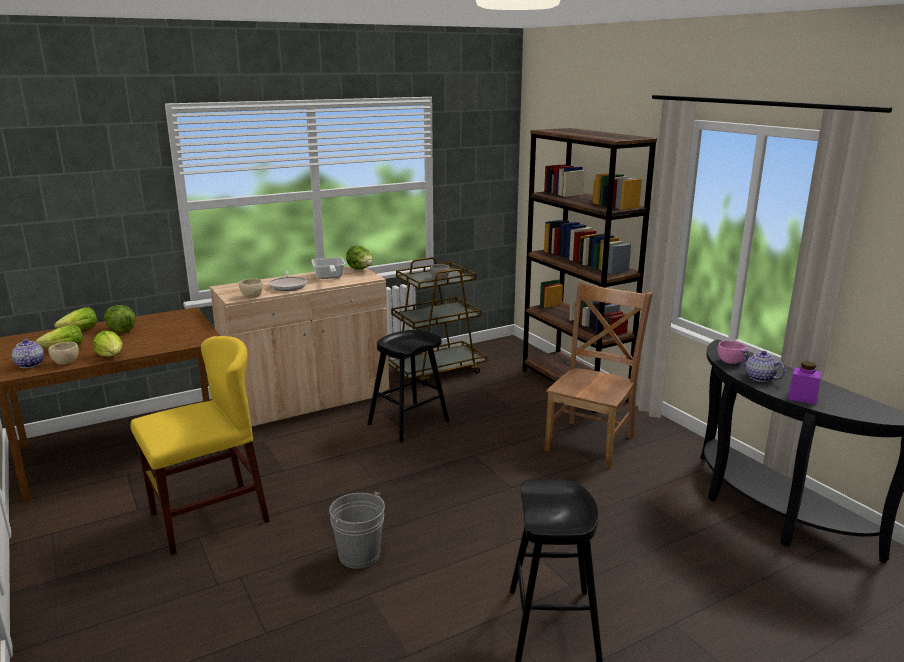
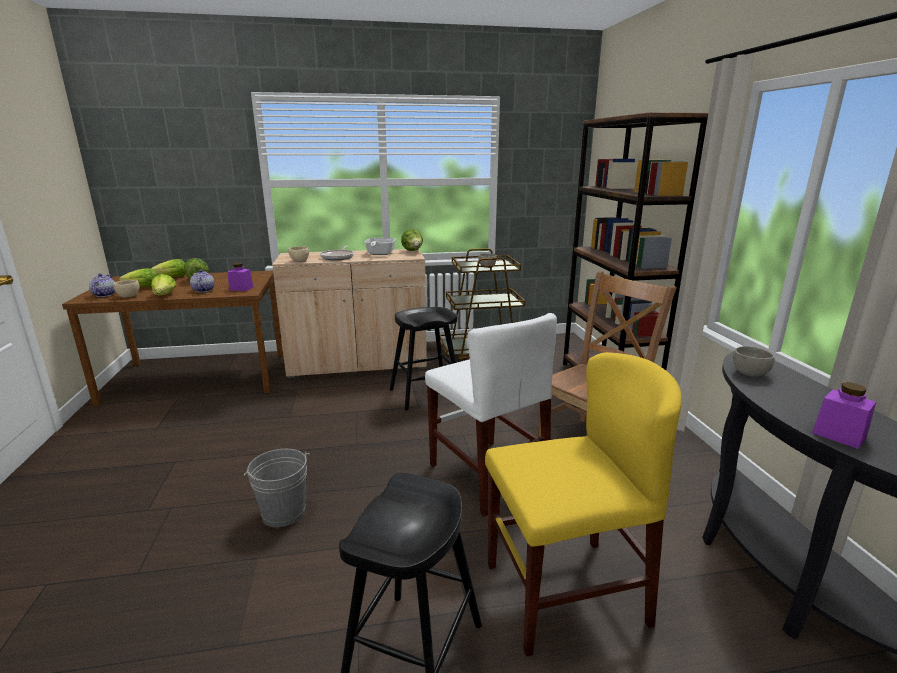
camera: 20 degrees right, 0 degrees up
(193, 336) = (241, 288): none -> purple jar
(209, 517) = (199, 445): yellow chair -> yellow chair (564, 593)
(519, 485) = (487, 475): none -> white chair
(731, 362) = (750, 374): pink bowl -> grey bowl
(760, 378) = (782, 399): teapot -> teapot (203, 290)

